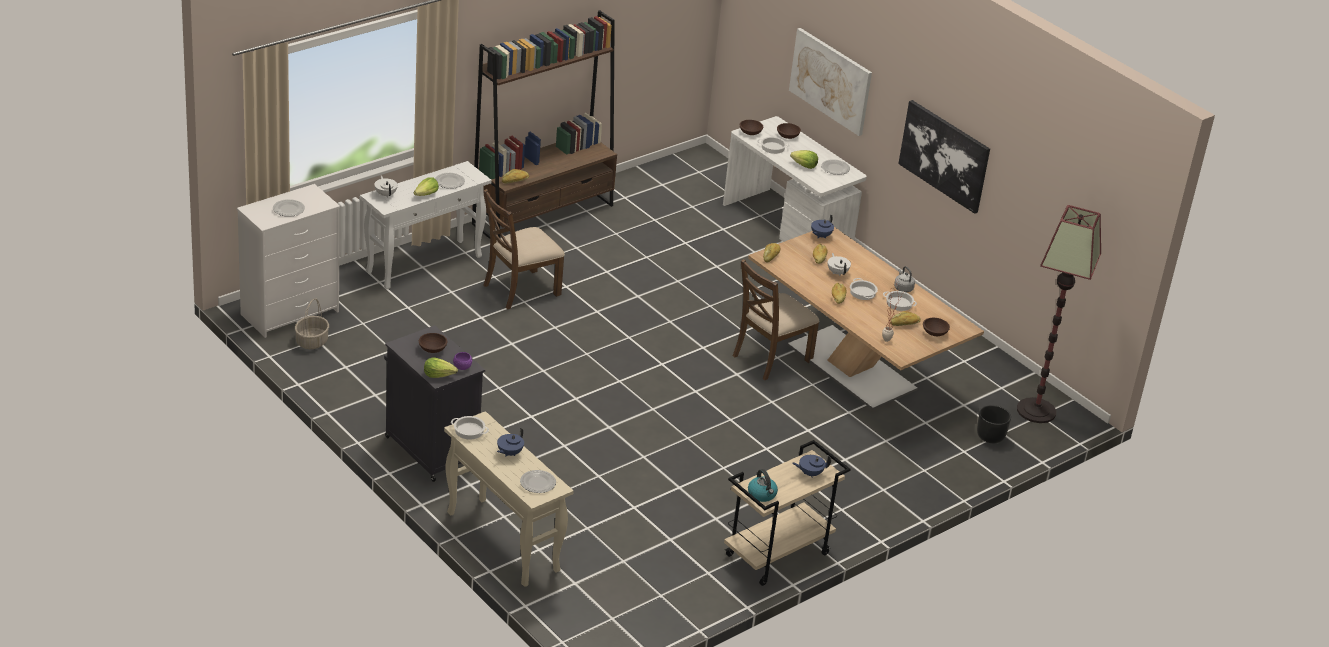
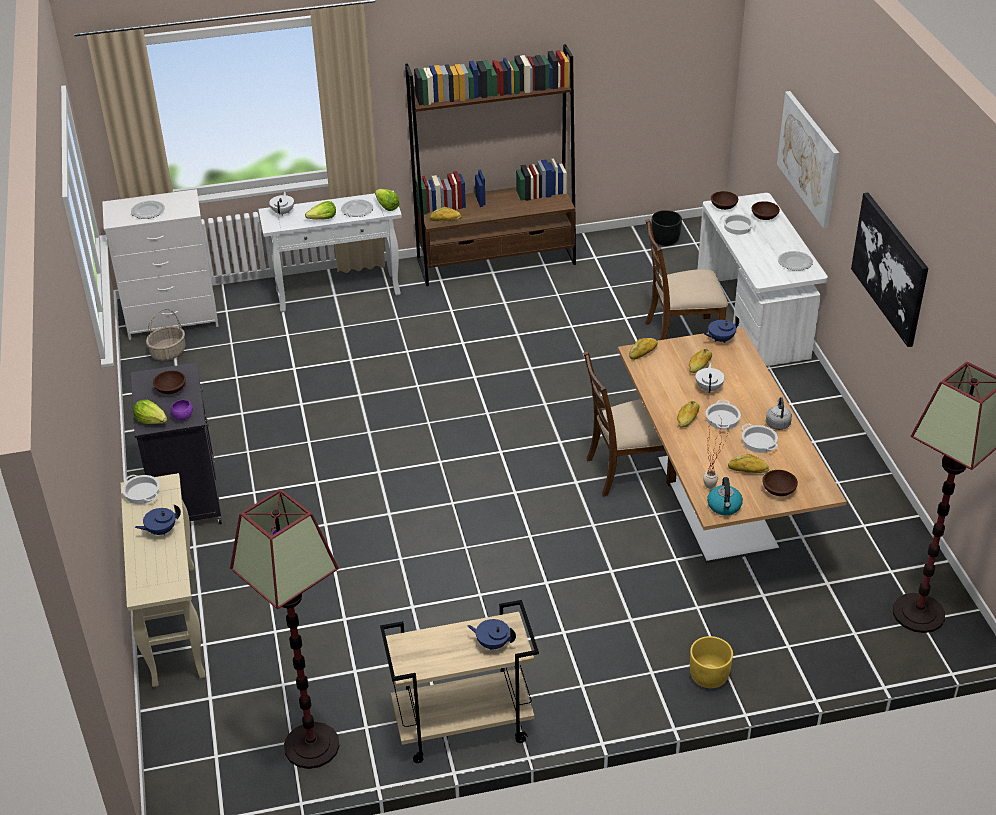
camera: 30 degrees right, 5 degrees up
(520, 289) = (413, 337): brown chair -> brown chair (681, 334)
(537, 482) = (160, 575): plate -> none
(677, 594) = (311, 746): none -> floor lamp
(762, 494) = (412, 657): kettle -> kettle (724, 506)
(804, 166) = (759, 253): lettuce -> lettuce (386, 207)
(924, 483) = (708, 676): none -> yellow planter
(990, 437) = (835, 634): black planter -> black planter (665, 240)

